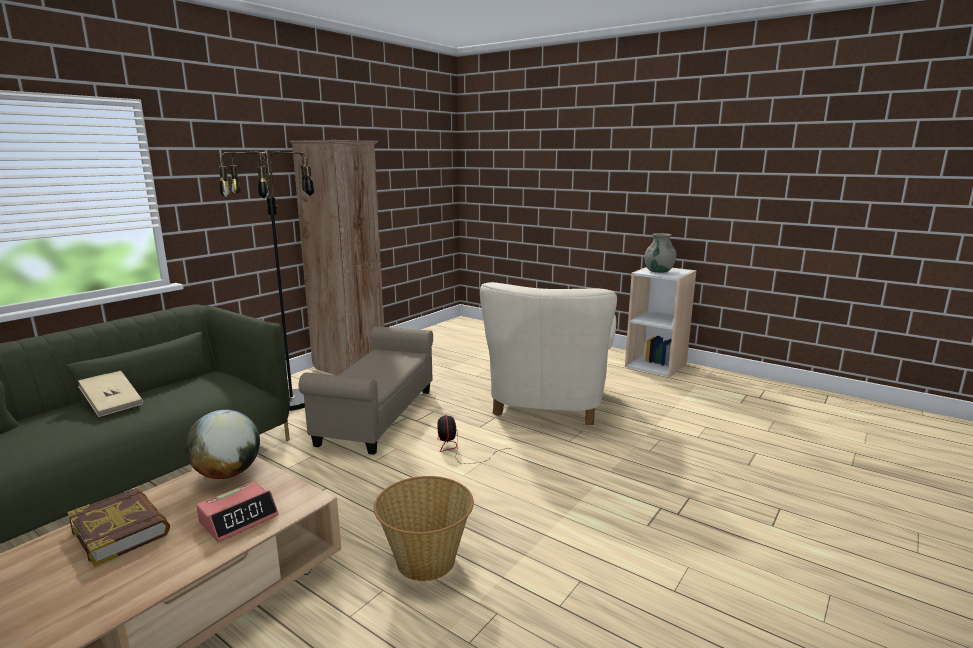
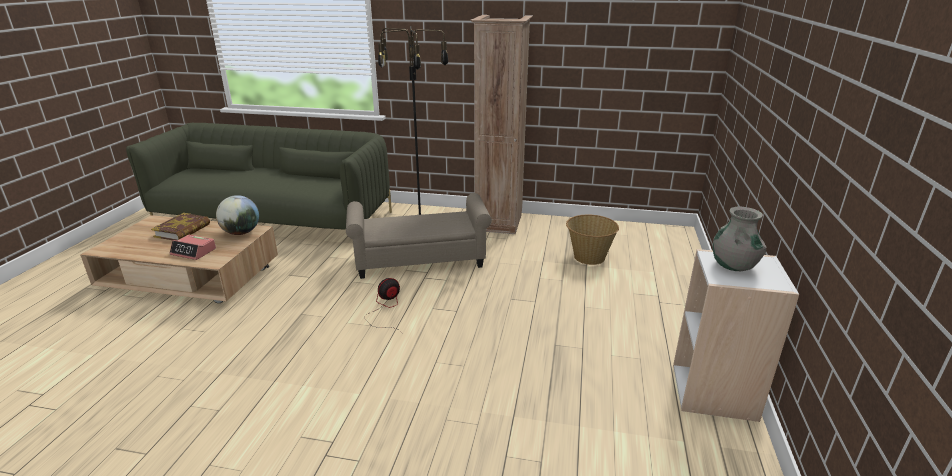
camera: 65 degrees right, 10 degrees up
(113, 405) = (282, 176): beige book -> none
(426, 561) = (234, 338): basket -> basket (589, 257)
(548, 405) = (505, 333): beige armchair -> none

